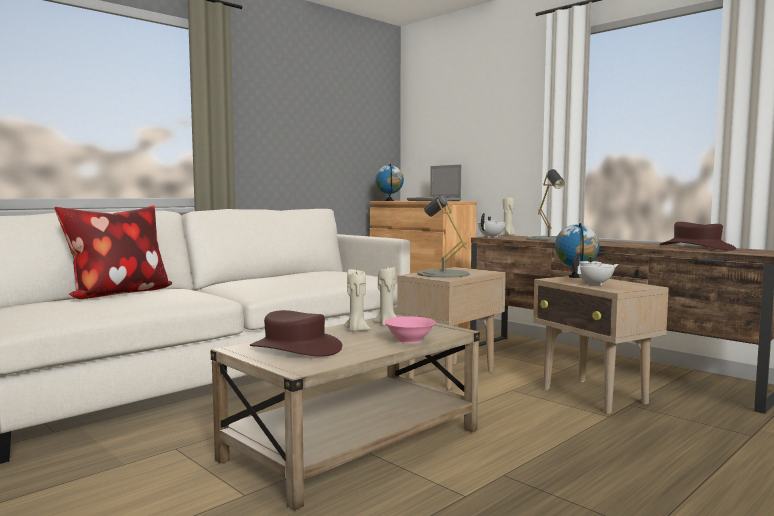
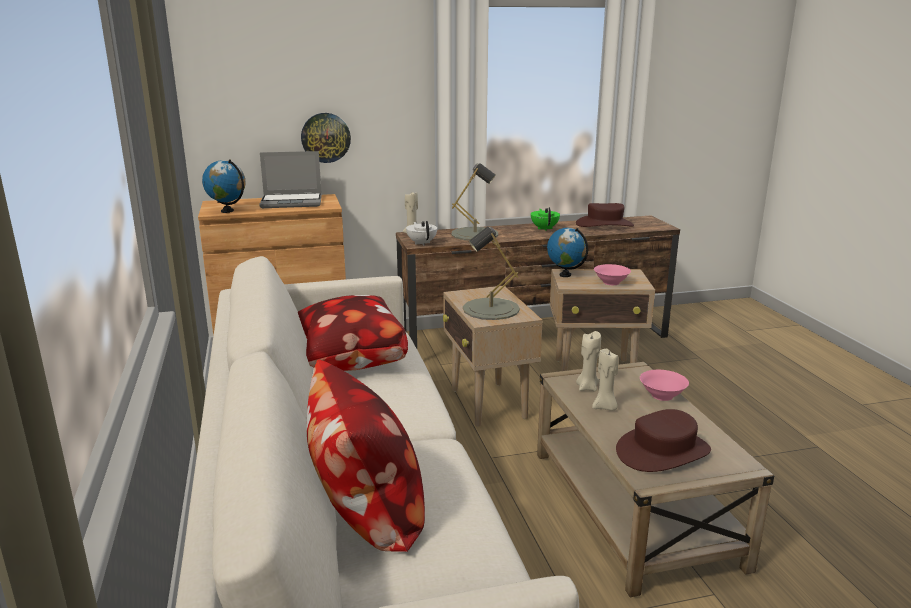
camera: 60 degrees left, 15 degrees up
(305, 274) = (348, 363): none -> pillow
(475, 156) = (325, 137): none -> wall clock
(595, 284) = (611, 282): white teapot -> pink bowl
(621, 243) = (544, 228): none -> green teapot

